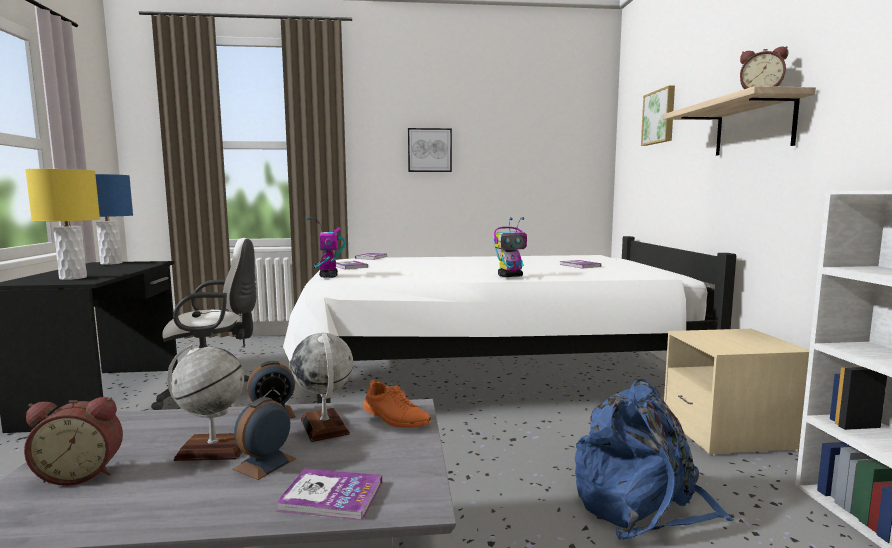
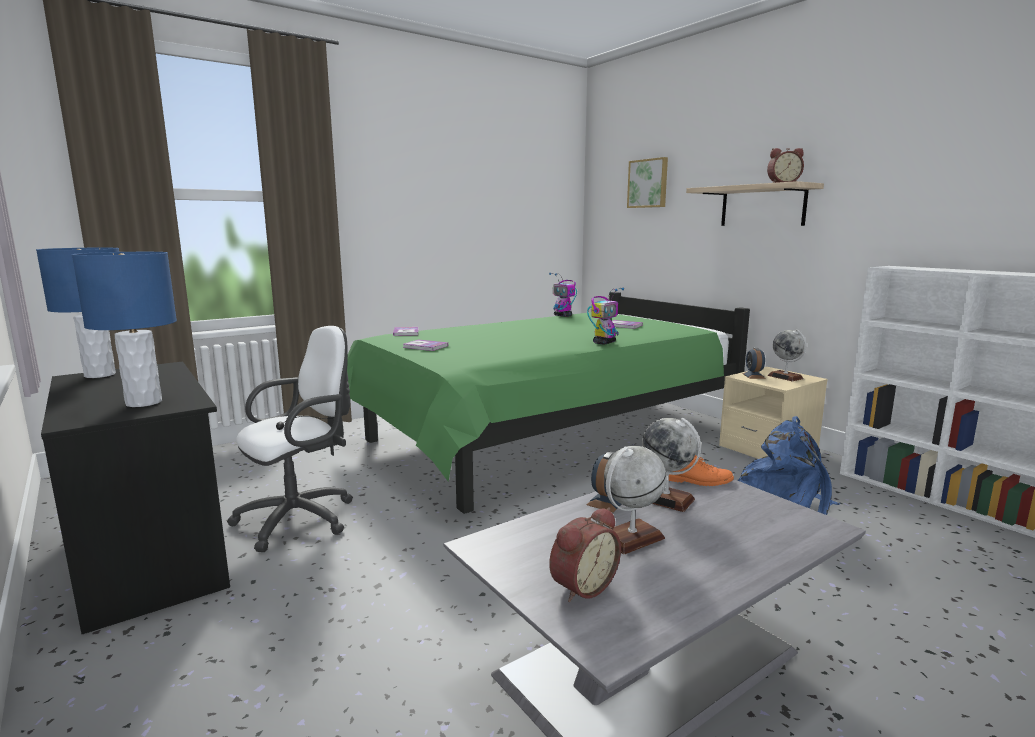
camera: 30 degrees left, 5 degrees up
(72, 278) = (143, 402): yellow table lamp -> blue table lamp
(265, 464) = (691, 535): alarm clock -> alarm clock (753, 376)
(328, 276) = (445, 361): toy robot -> toy robot (563, 316)
(331, 496) = (778, 539): book -> none
(429, 150) = (422, 205): picture -> none
(490, 372) = (546, 436): white bed -> green bed
(750, 341) = (785, 377): none -> globe

